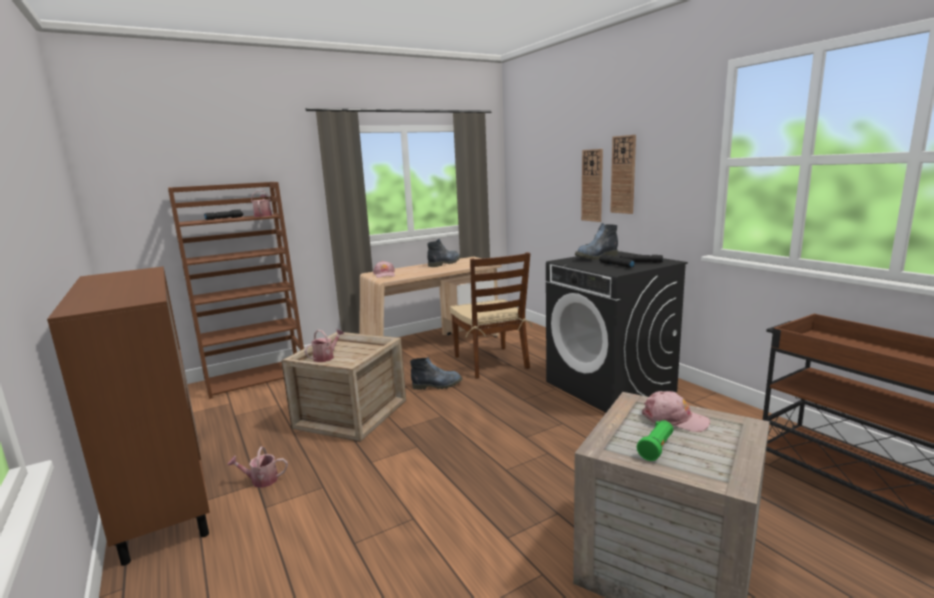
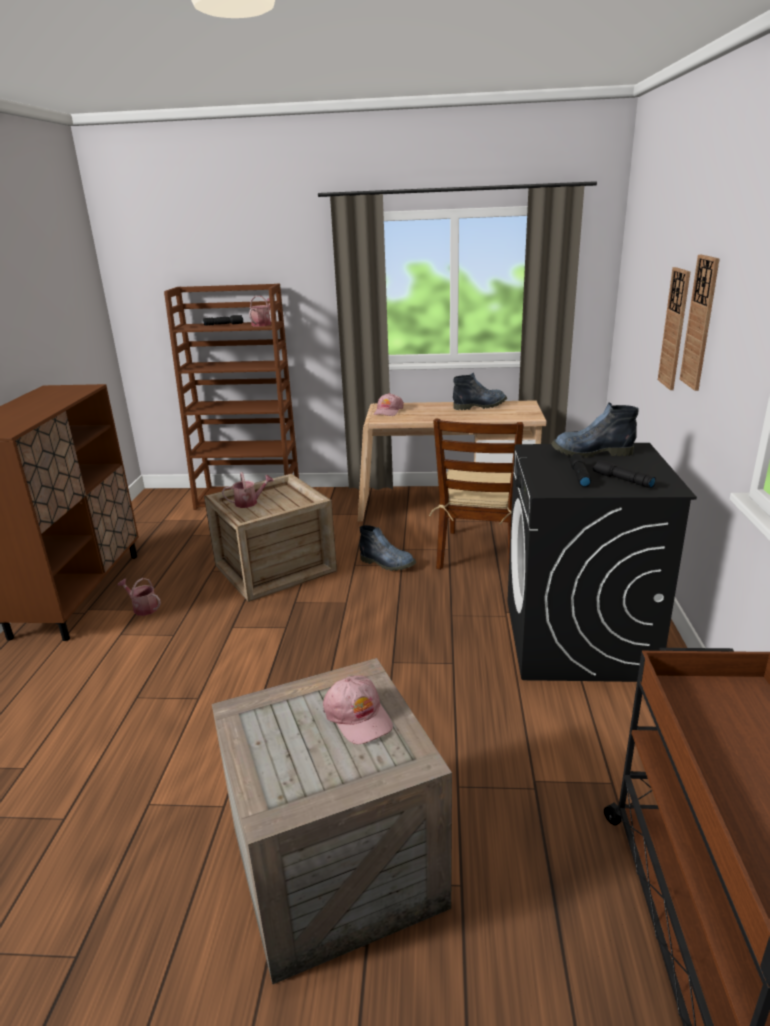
camera: 35 degrees right, 10 degrees up
(656, 448) = (280, 738): green flashlight -> none

